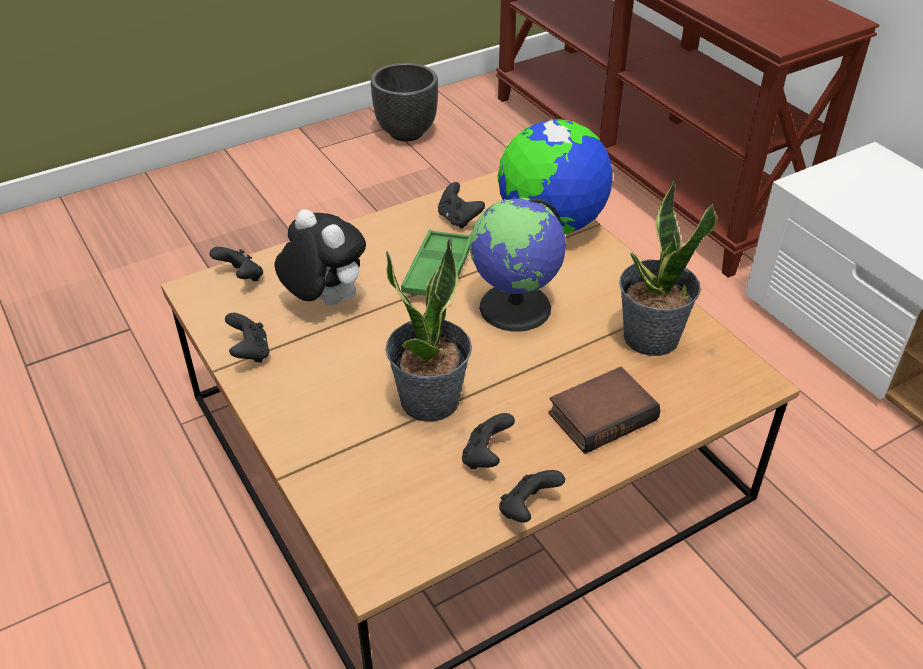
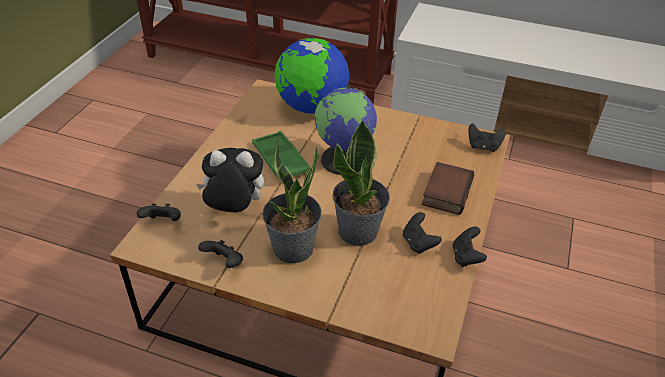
camera: 40 degrees left, 0 degrees up
(407, 133) = (109, 99): black planter -> none
(458, 219) = (258, 126): black game controller -> black game controller (483, 147)
(650, 338) = (424, 143): potted plant -> potted plant (293, 249)

